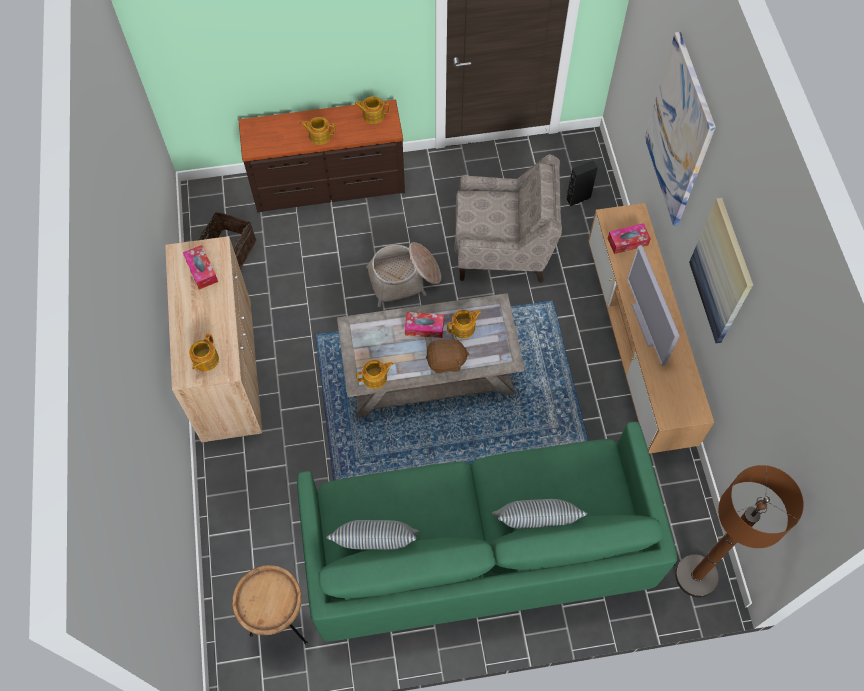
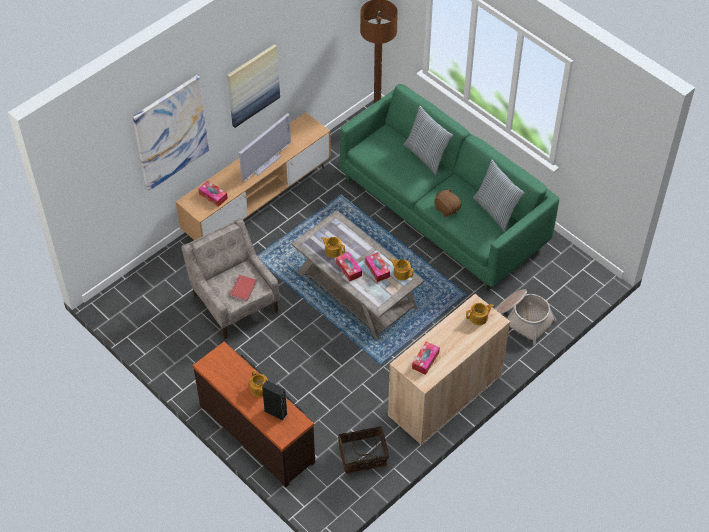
camera: 125 degrees left, 10 degrees down
(281, 622) = (558, 271): brown side table -> none
(373, 115) = (217, 369): teapot -> none
(400, 356) = (377, 269): none -> tissue box
(404, 279) = (300, 341): basket -> basket (523, 319)
(446, 361) = (362, 247): brown plush toy -> brown plush toy (447, 208)
(481, 217) = (242, 288): none -> red book
(578, 198) = (161, 283): black speaker -> black speaker (275, 412)

